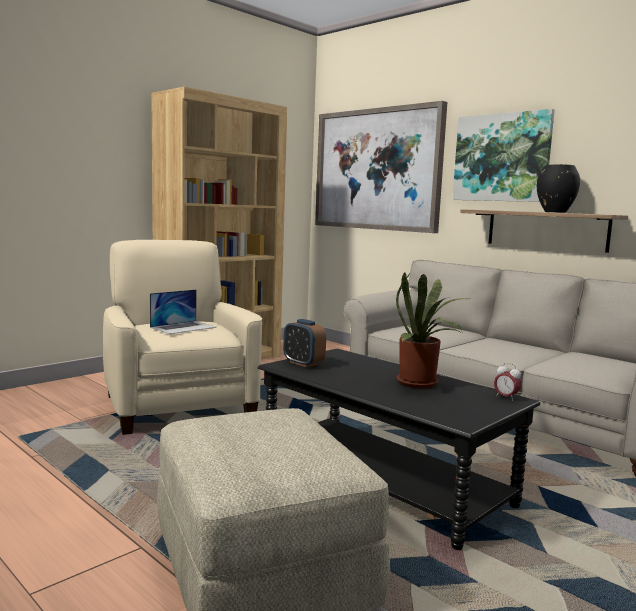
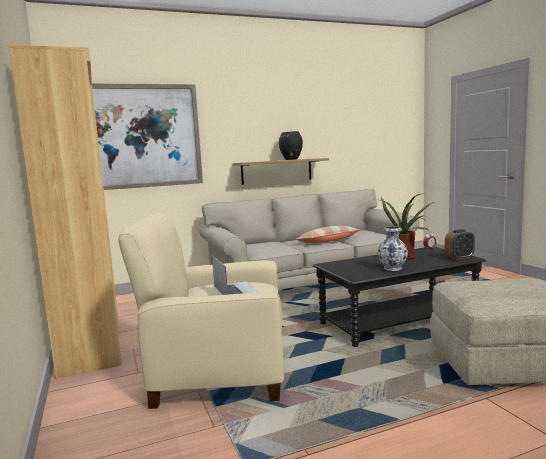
camera: 65 degrees left, 0 degrees up
(303, 363) = (353, 272): alarm clock -> alarm clock (459, 258)
(338, 378) = (392, 268): none -> vase
(501, 157) = (242, 127): picture -> none
(513, 353) = (328, 241): none -> pillow

